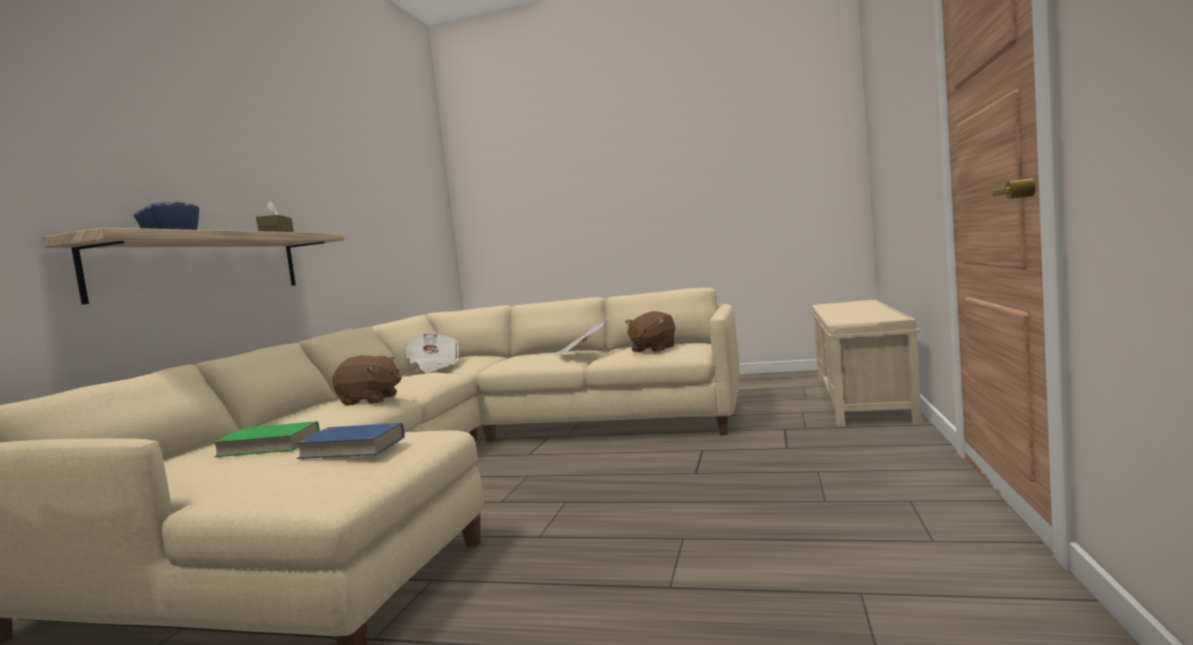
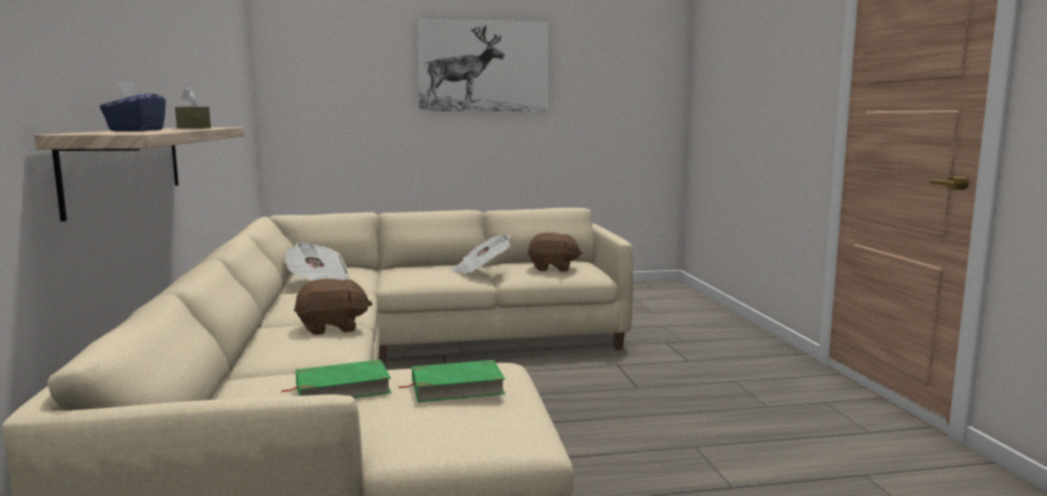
camera: 25 degrees left, 5 degrees up
(352, 447) = (456, 387): blue book -> green book
(641, 163) = (483, 66): none -> picture
(653, 349) = (553, 268): brown plush toy -> brown plush toy turned 90 degrees counterclockwise
(862, 398) = (698, 312): beige bench -> none

